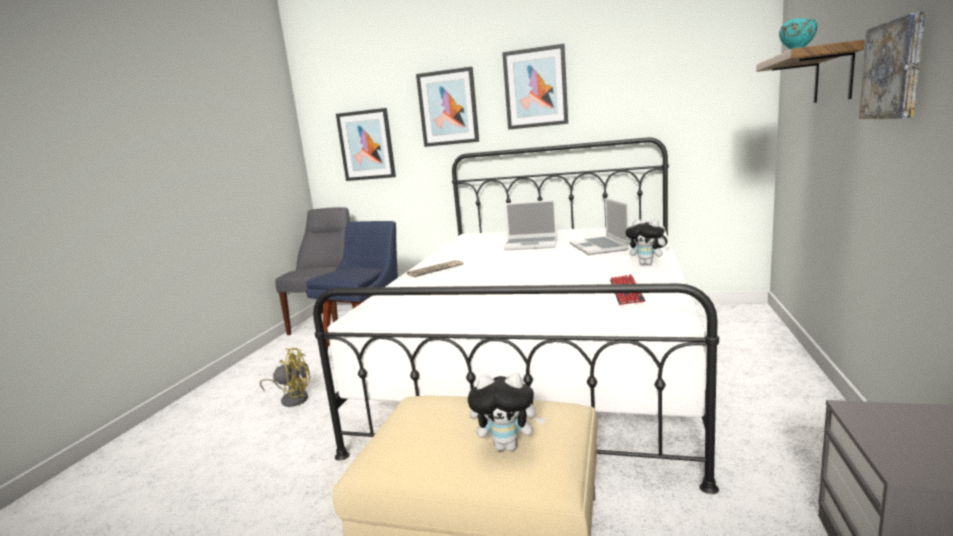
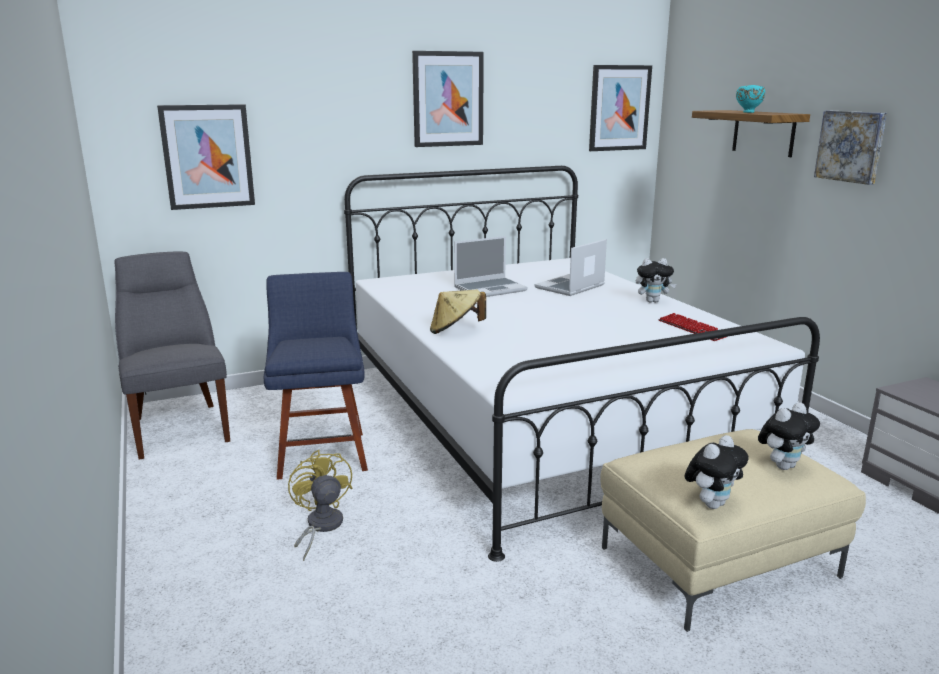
camera: 40 degrees left, 5 degrees up
(292, 398) = (320, 527): yellow fan -> yellow fan turned 75 degrees counterclockwise
(381, 457) = (711, 503): none -> plush toy
(435, 270) = (455, 330): newspaper -> beige hat
(448, 108) = (337, 112): picture -> picture (619, 108)
(599, 247) = (570, 287): laptop -> laptop turned 90 degrees clockwise

